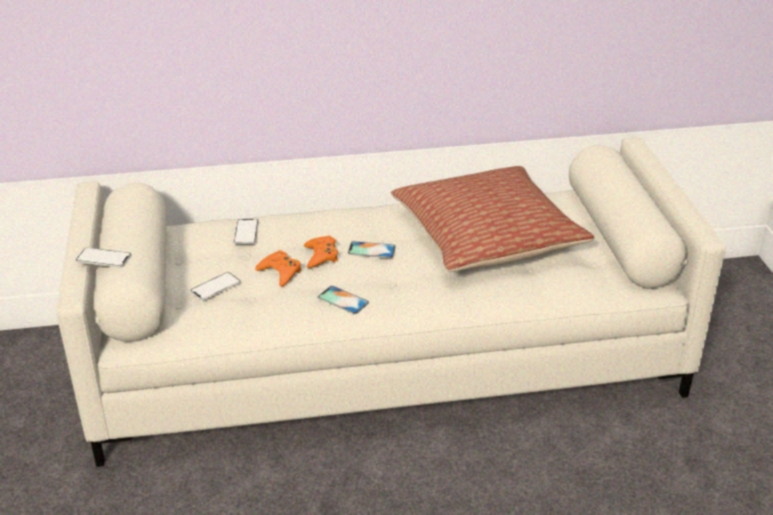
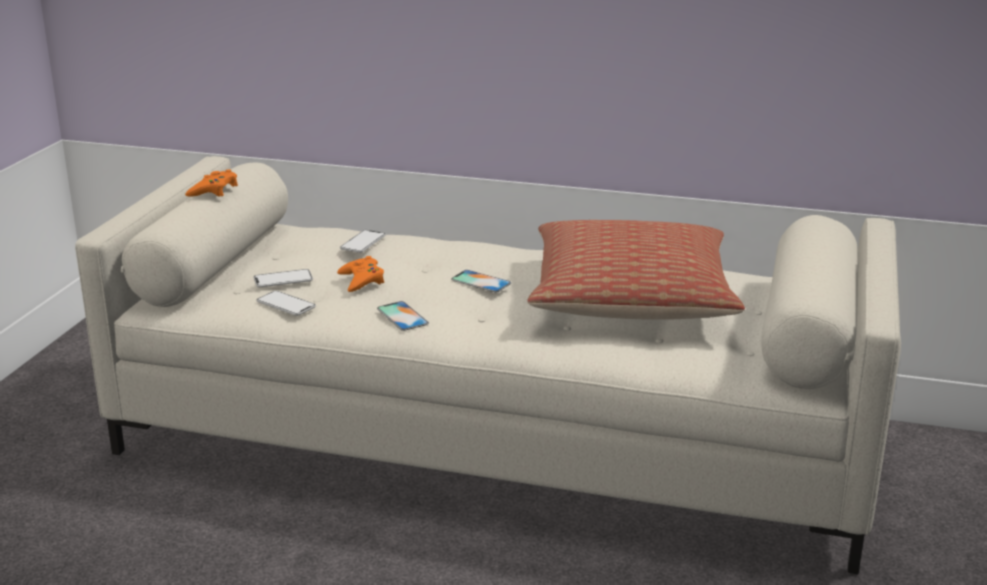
camera: 25 degrees right, 10 degrees down
(103, 259) = (158, 210): phone -> phone (286, 304)
(321, 255) = (420, 276): orange game controller -> orange game controller (214, 190)

